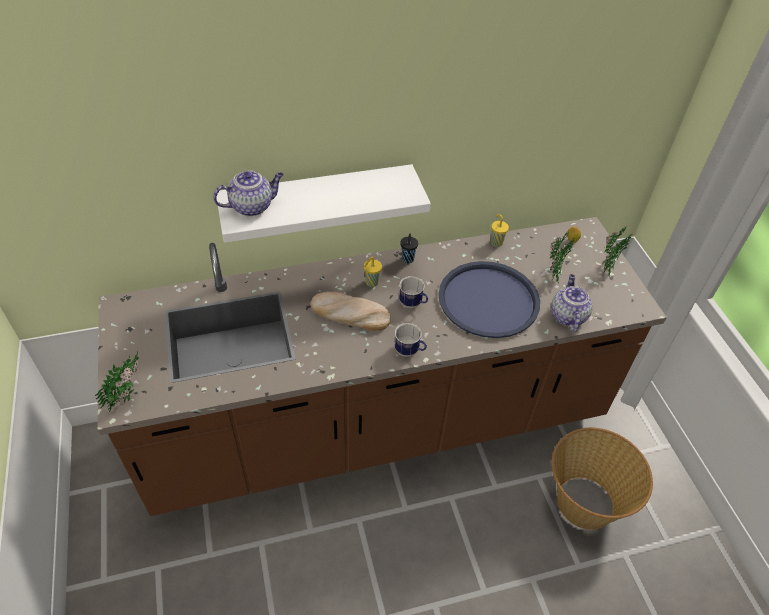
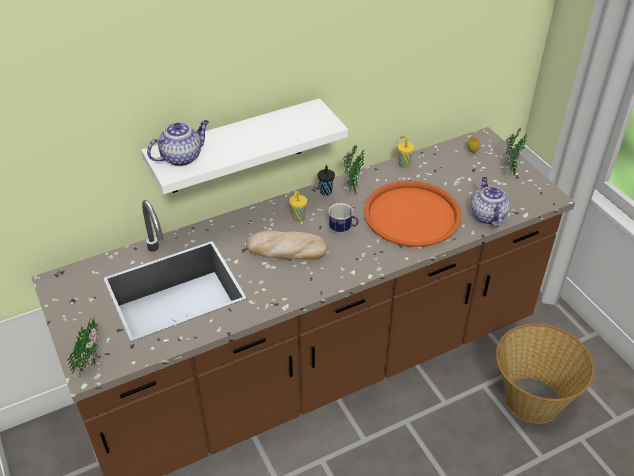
camera: 10 degrees left, 5 degrees down
(409, 351) = (353, 272): mug -> none
(488, 300) = (412, 215): blue tray -> orange tray
(554, 273) = (464, 182): potted plant -> potted plant (352, 187)

